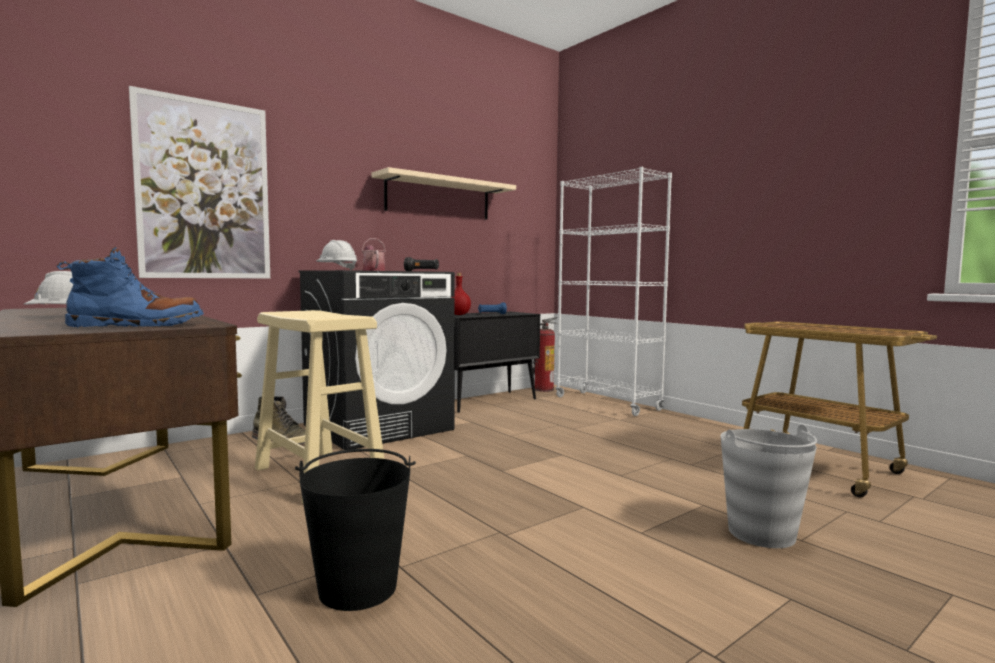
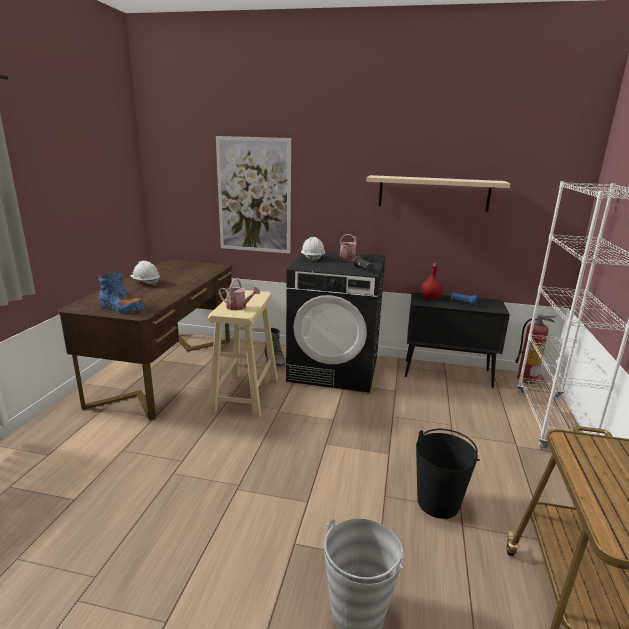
camera: 50 degrees right, 15 degrees up
(326, 315) = (239, 307): none -> watering can
(358, 587) = (145, 472): black bucket -> black bucket (438, 502)

